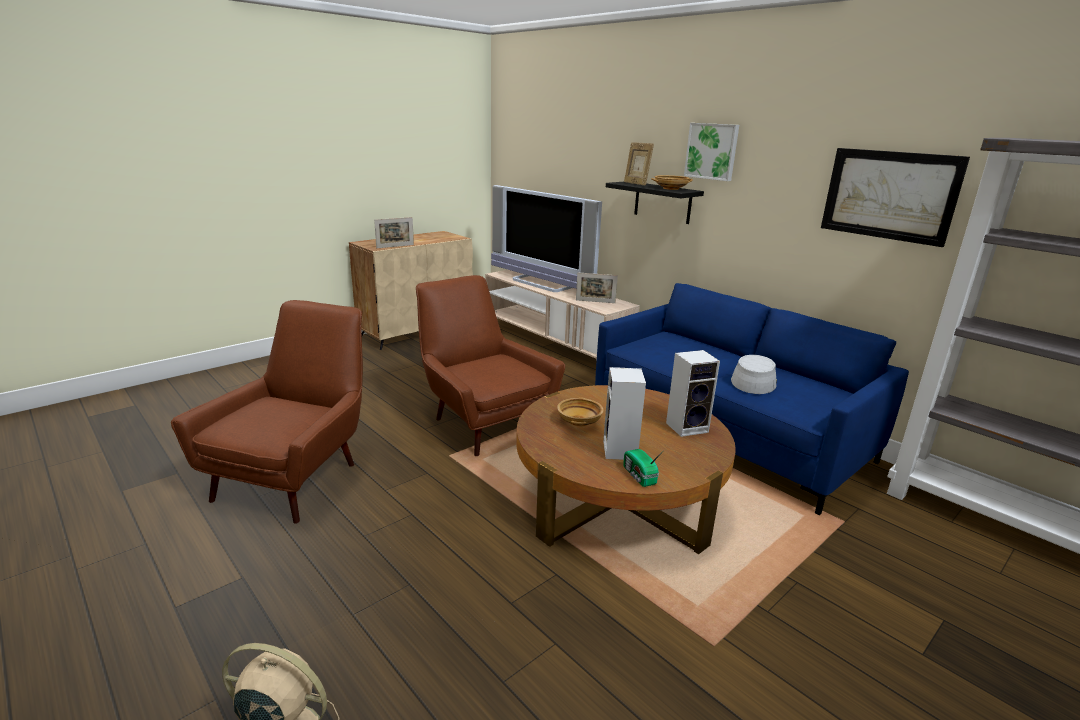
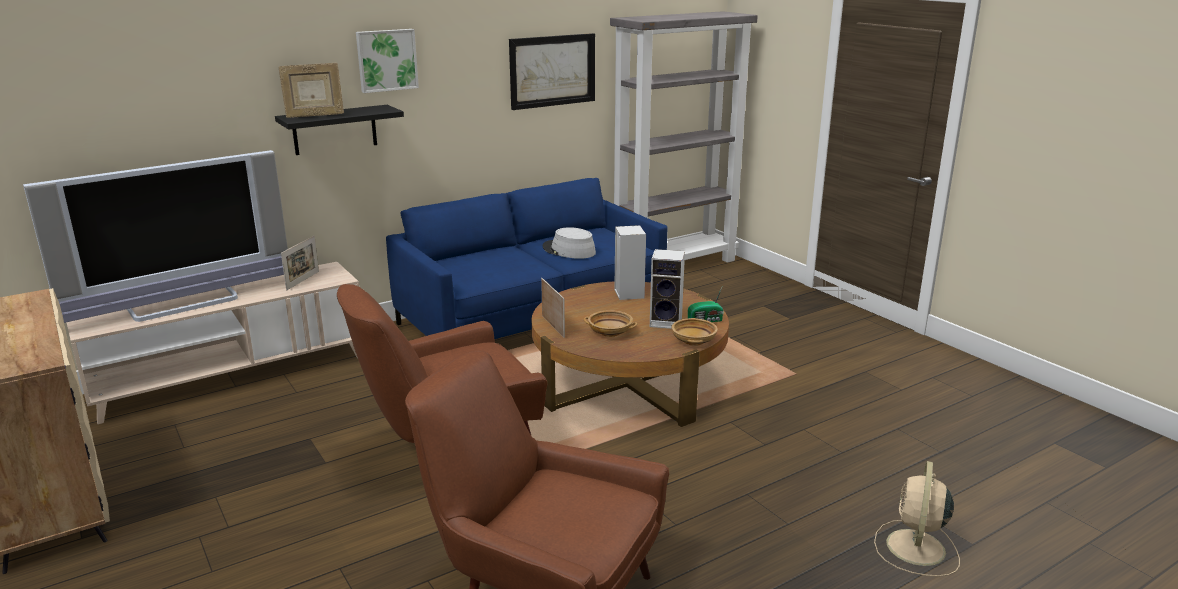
camera: 80 degrees left, 0 degrees up
(395, 246) = (47, 346): picture frame -> picture frame (553, 326)
(670, 188) = (364, 110): beige bowl -> beige bowl (694, 341)

